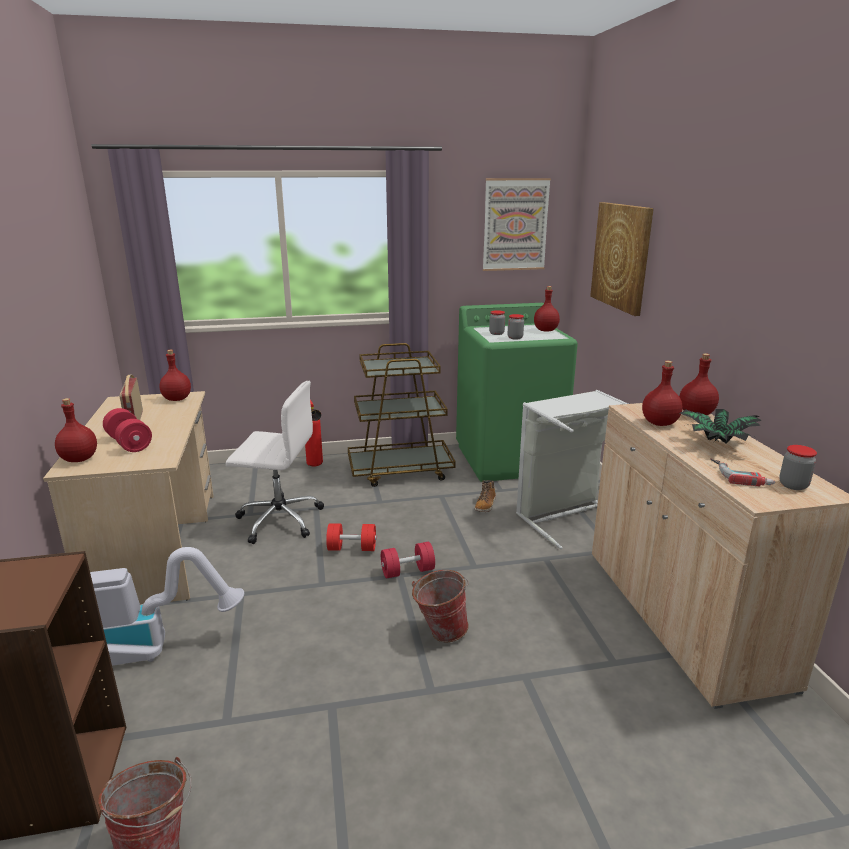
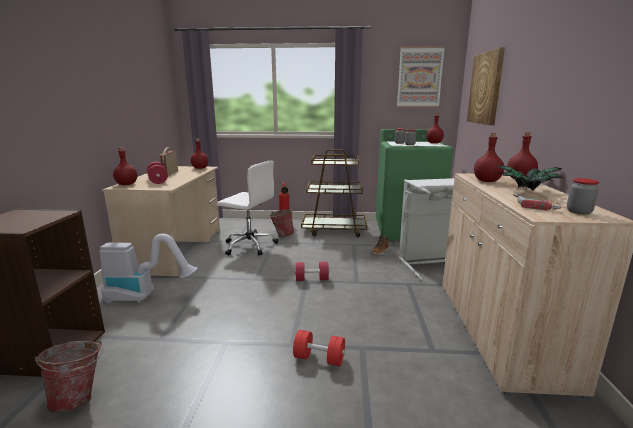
camera: 15 degrees right, 5 degrees down
(352, 548) = (284, 264): red dumbbell -> red dumbbell (319, 358)
(439, 631) = (315, 313): bucket -> bucket (282, 235)

